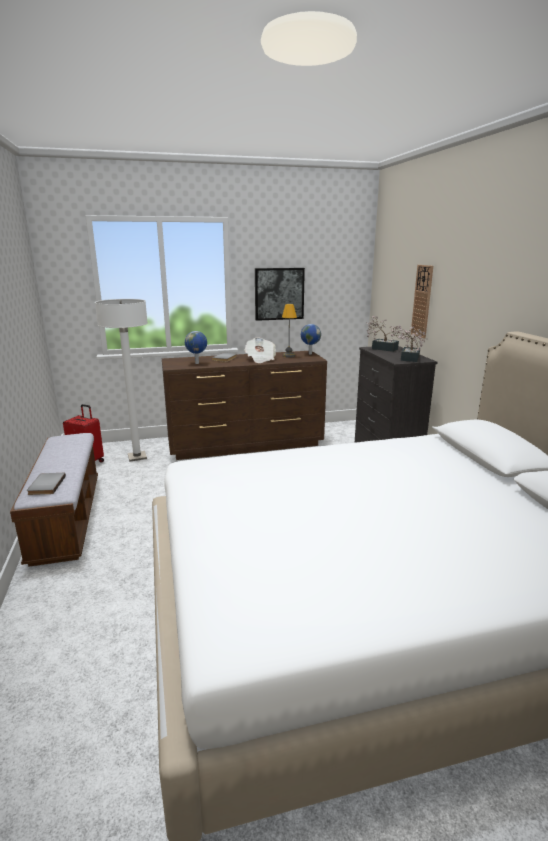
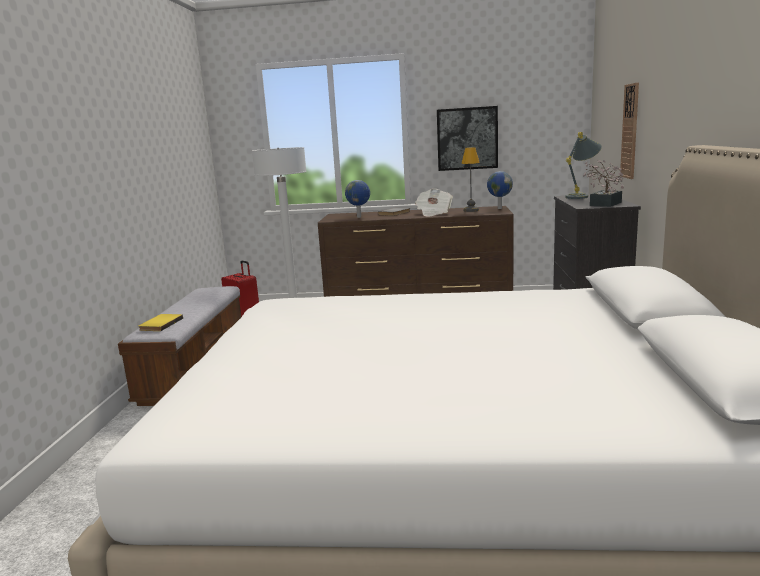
camera: 20 degrees right, 5 degrees down
(45, 485) = (160, 324): grey book -> yellow book
(382, 348) = (582, 196): potted plant -> grey table lamp

